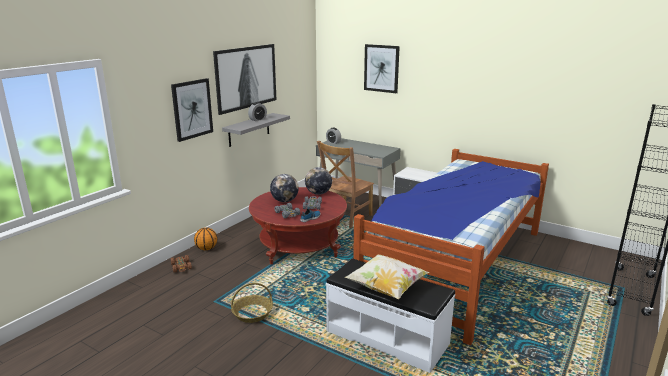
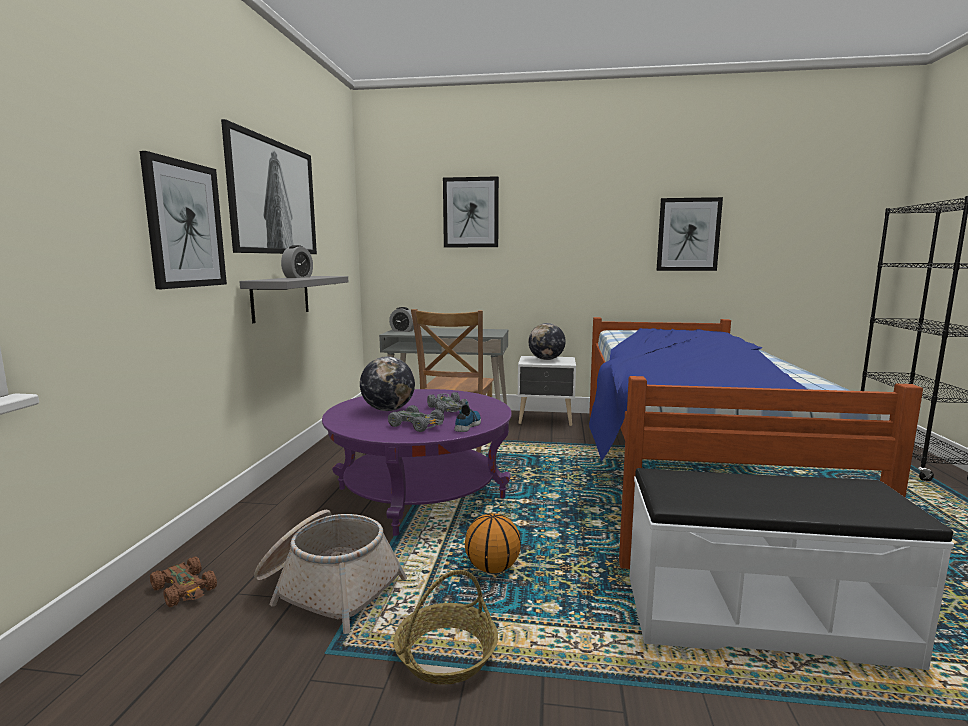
camera: 25 degrees left, 10 degrees down
(206, 248) = (228, 536): basketball -> basketball (491, 568)
(229, 279) = (327, 587): none -> basket
(299, 245) = (420, 493): red coffee table -> purple coffee table
(318, 193) = (435, 394): globe -> globe (546, 359)
(386, 288) = (788, 503): pillow -> none
(525, 98) = (688, 234): none -> picture

